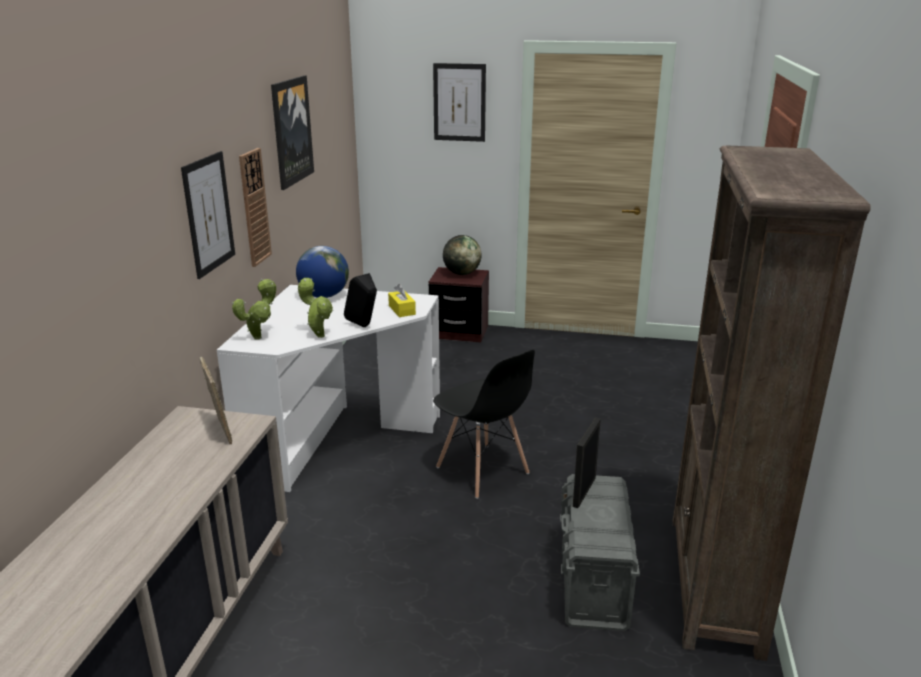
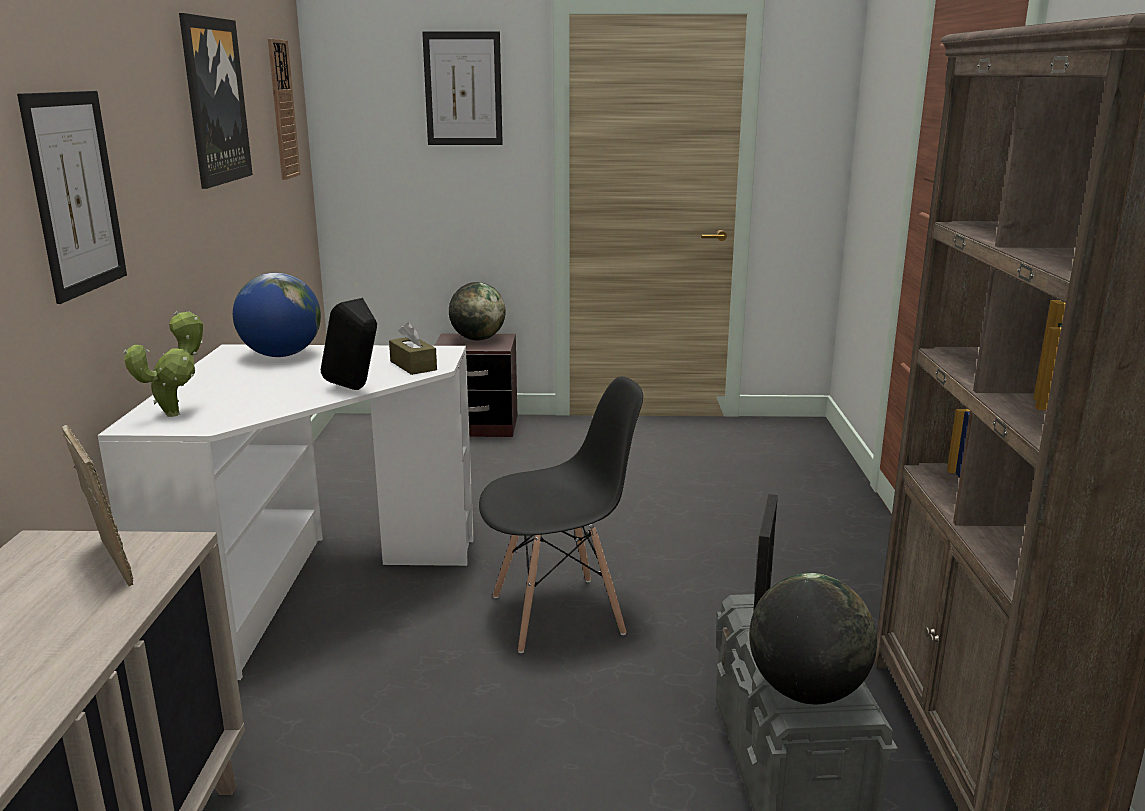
camera: 10 degrees left, 5 degrees down
(254, 207) = (158, 205): wall clock -> wall clock (282, 110)
(319, 335) = (281, 405): potted plant -> none
(402, 310) = (413, 366): yellow tissue box -> brown tissue box
(482, 471) = (559, 614): black chair -> black chair turned 60 degrees counterclockwise
(595, 536) = (807, 691): none -> globe

